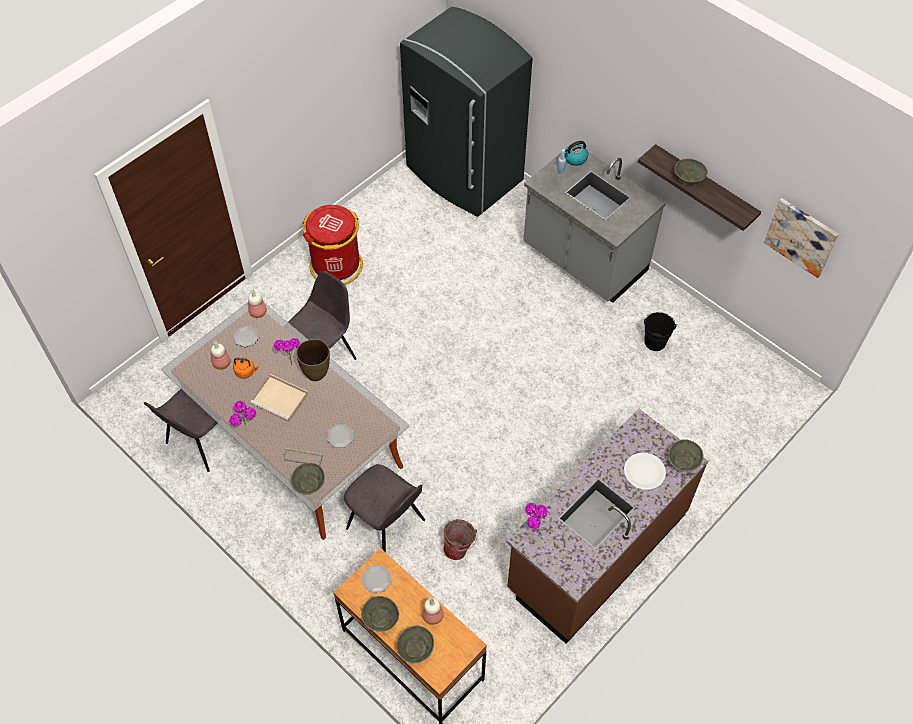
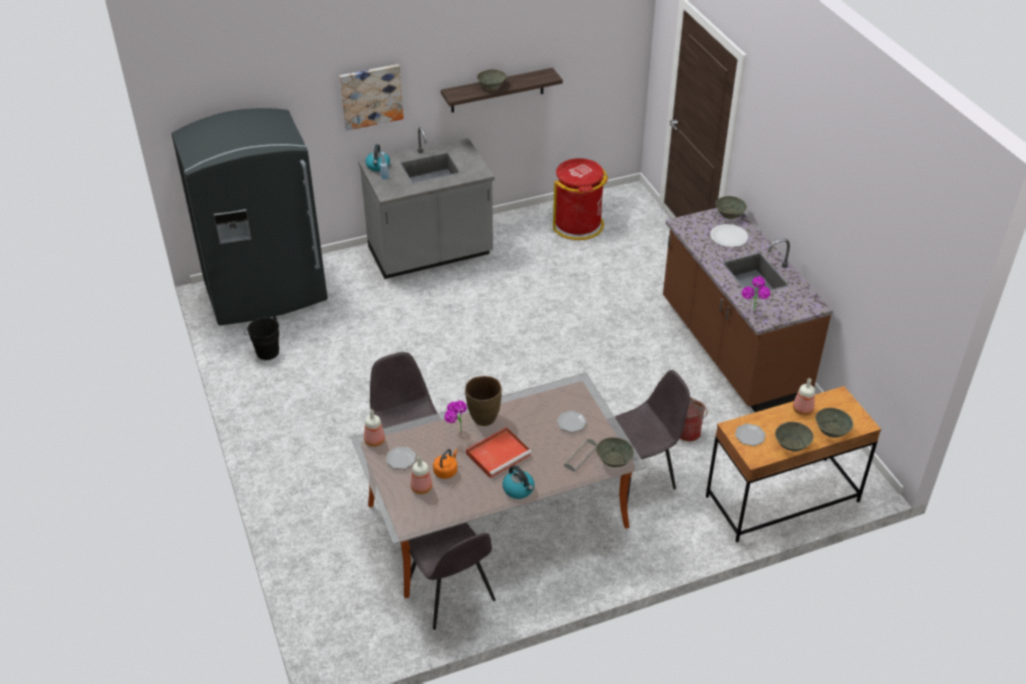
camera: 65 degrees left, 15 degrees down
(247, 428) = (519, 489): potted plant -> kettle
(281, 399) = (499, 453): beige tray -> red tray
(336, 266) = (302, 418): red trash can -> red trash can (578, 225)
(655, 340) = (545, 244): black bucket -> black bucket (265, 351)
(801, 237) = (591, 59): picture -> picture (371, 96)

